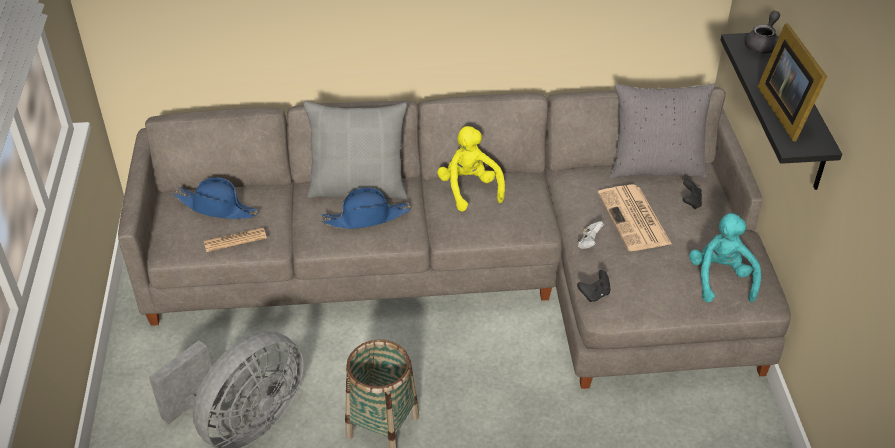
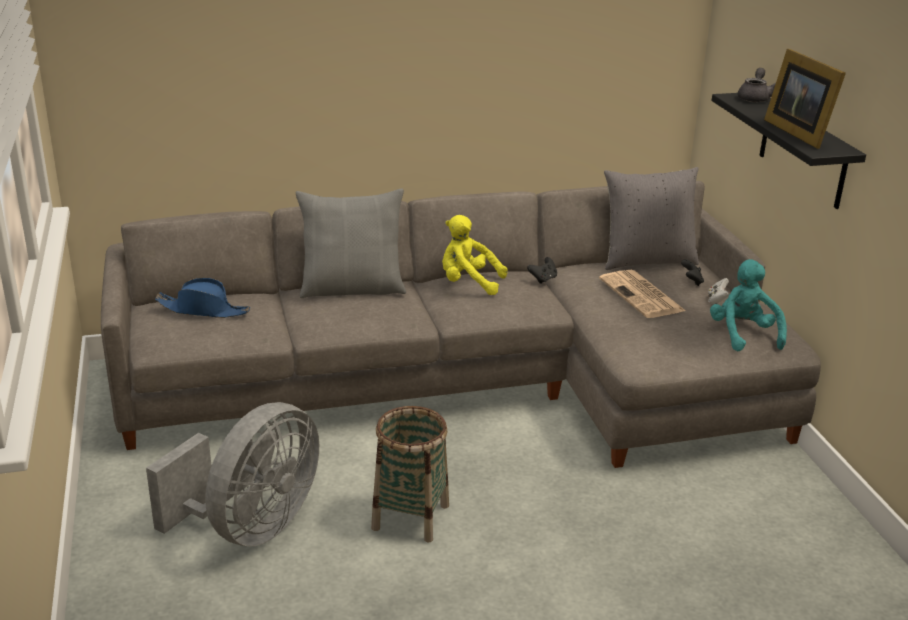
camera: 10 degrees left, 15 degrees down
(235, 240) = (229, 333): newspaper -> none
(366, 217) = (368, 309): blue hat -> none
(469, 189) = (468, 283): yellow plush toy -> yellow plush toy turned 45 degrees counterclockwise
(589, 242) = (603, 315): white game controller -> white game controller (717, 300)
(594, 294) = (623, 353): black game controller -> black game controller (543, 279)

